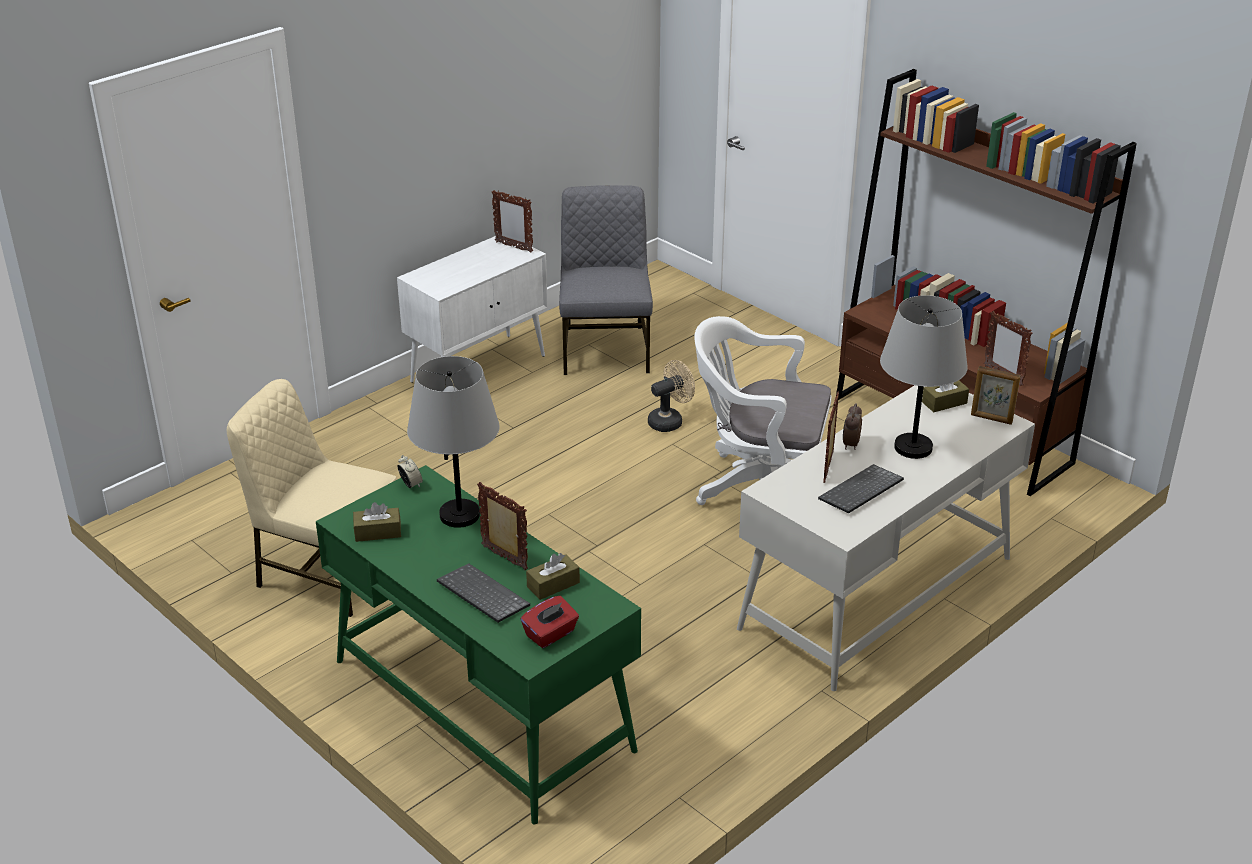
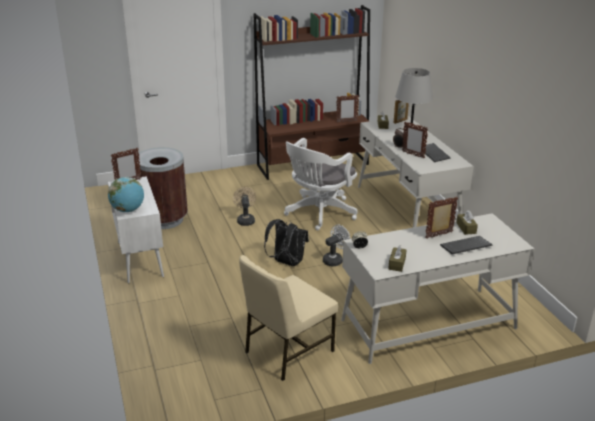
camera: 65 degrees left, 5 degrees down
(429, 275) = (128, 210): none -> globe
(459, 515) = (395, 239): grey table lamp -> none
(482, 703) = (427, 324): green desk -> white desk
(550, 634) = (503, 236): red tissue box -> none
(567, 501) = (286, 262): none -> black backpack
(605, 349) = (164, 219): grey chair -> brown trash can
(614, 550) = (335, 260): none -> white fan

